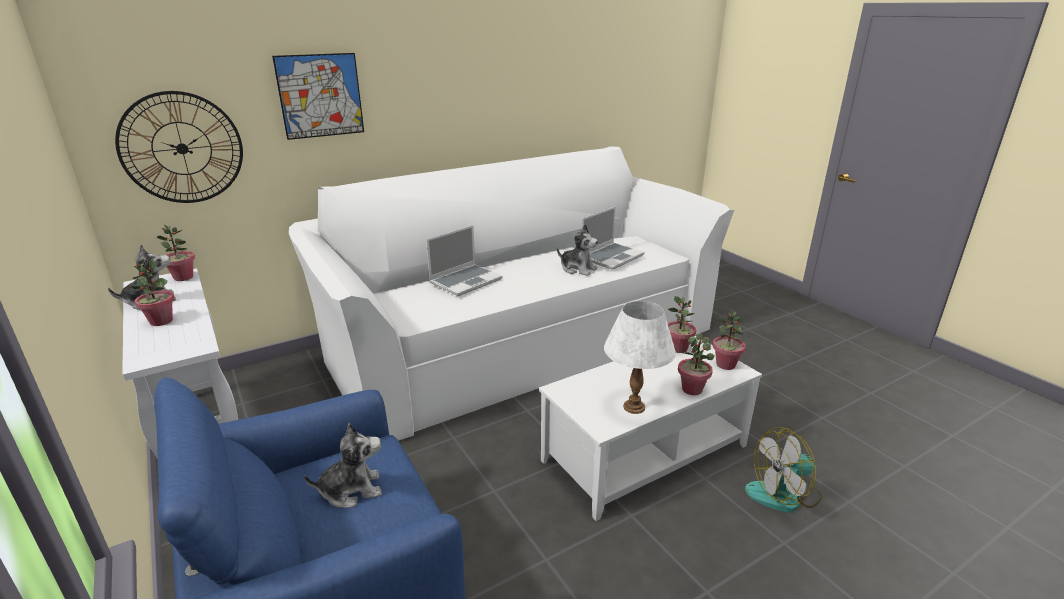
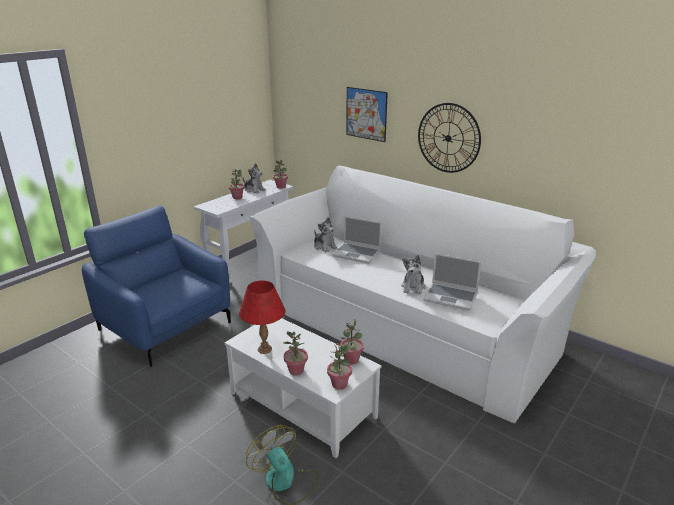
camera: 70 degrees right, 0 degrees up
(182, 148) = (305, 125): wall clock -> wall clock (448, 138)
(351, 490) = (173, 285): plush toy -> plush toy (324, 246)
(633, 407) = (265, 349): white table lamp -> red table lamp

